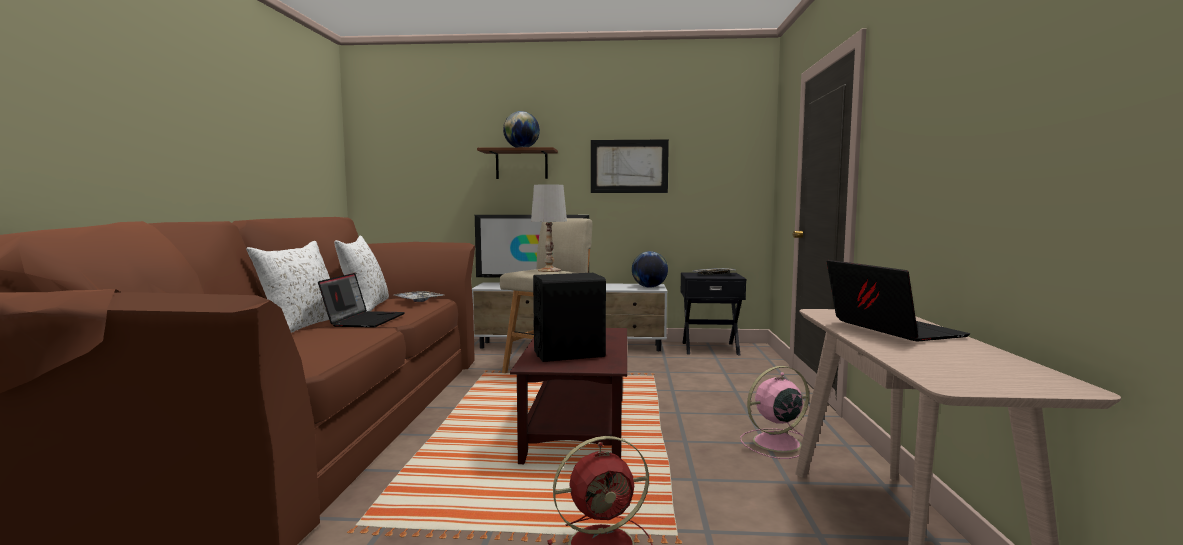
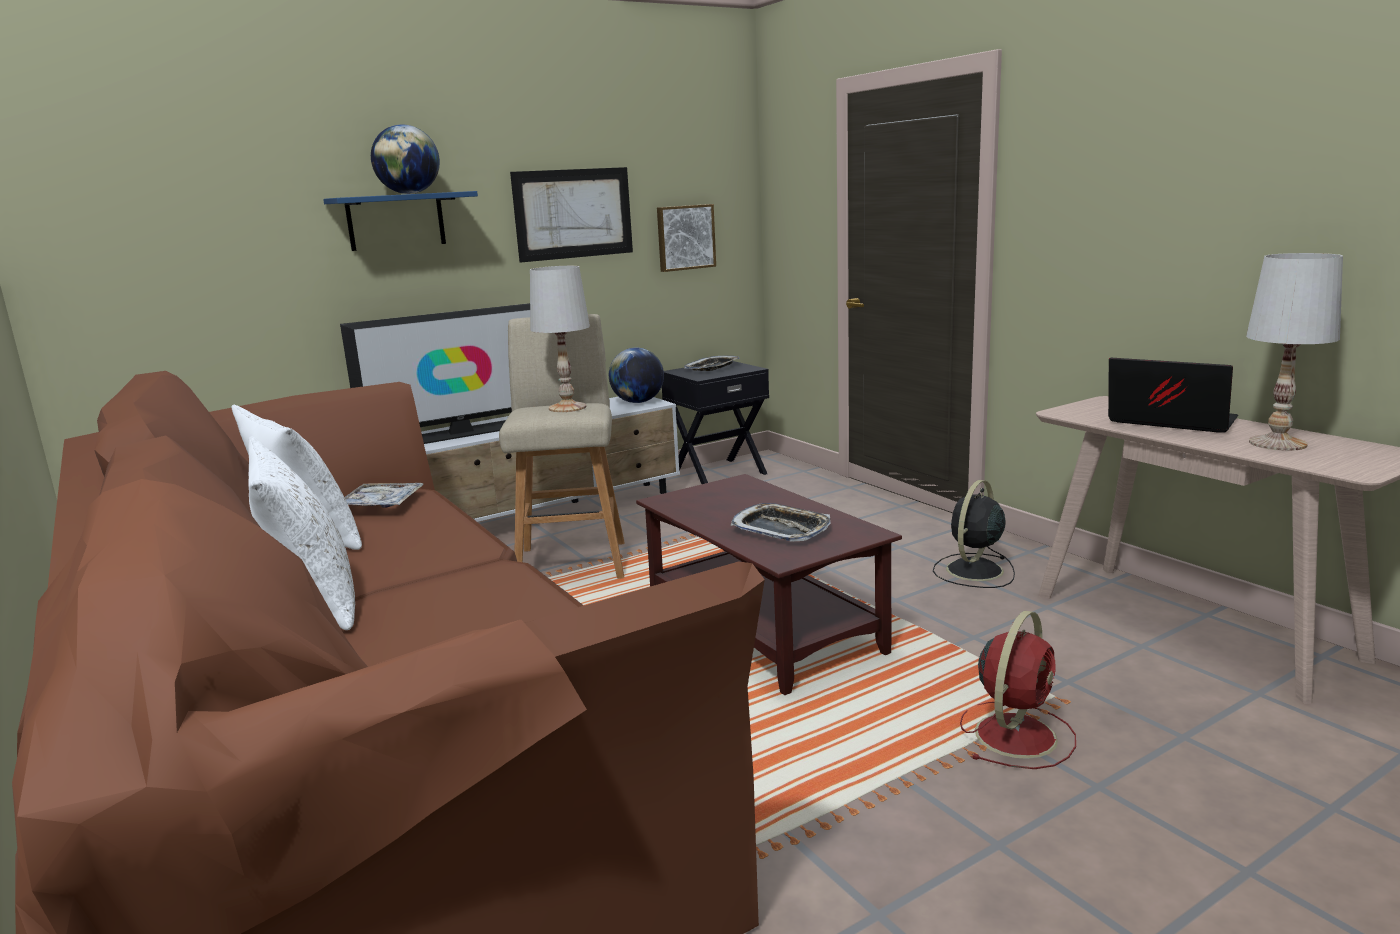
camera: 35 degrees left, 10 degrees up
(364, 320) = (416, 562): laptop -> none
(521, 164) = (396, 221): brown shelf -> blue shelf
(569, 354) = (781, 529): black speaker -> tray
(709, 186) = (685, 237): none -> picture
(775, 443) = (973, 571): pink fan -> black fan
(945, 355) = (1276, 443): none -> white table lamp

